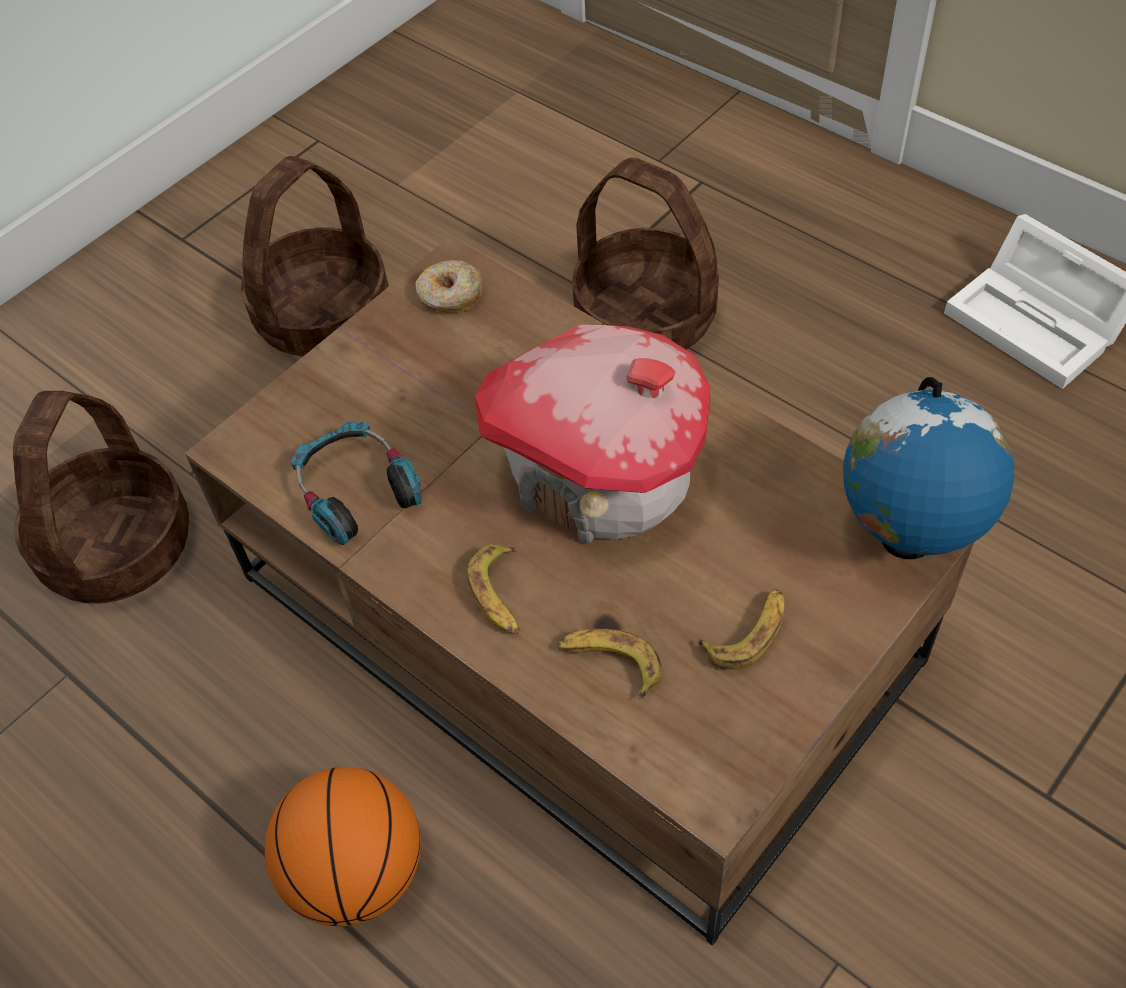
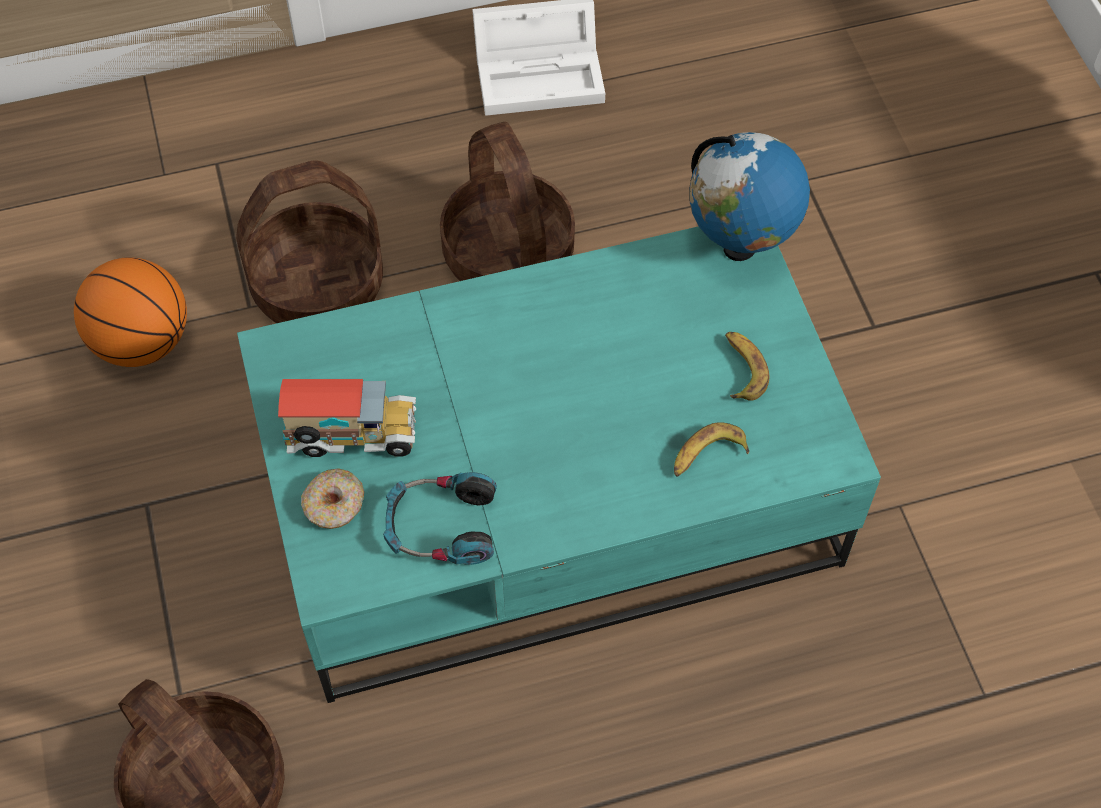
camera: 60 degrees left, 5 degrees up
(323, 316) = (96, 504): basket -> basket (509, 254)
(357, 872) = (646, 753): basketball -> basketball (142, 342)
(404, 372) = (353, 437): none -> toy truck
(450, 296) = (302, 366): donut -> donut (334, 505)
(499, 595) = (605, 487): banana -> none
(569, 617) = (546, 501): brown coffee table -> turquoise coffee table
(602, 477) = (557, 373): toy house -> none

